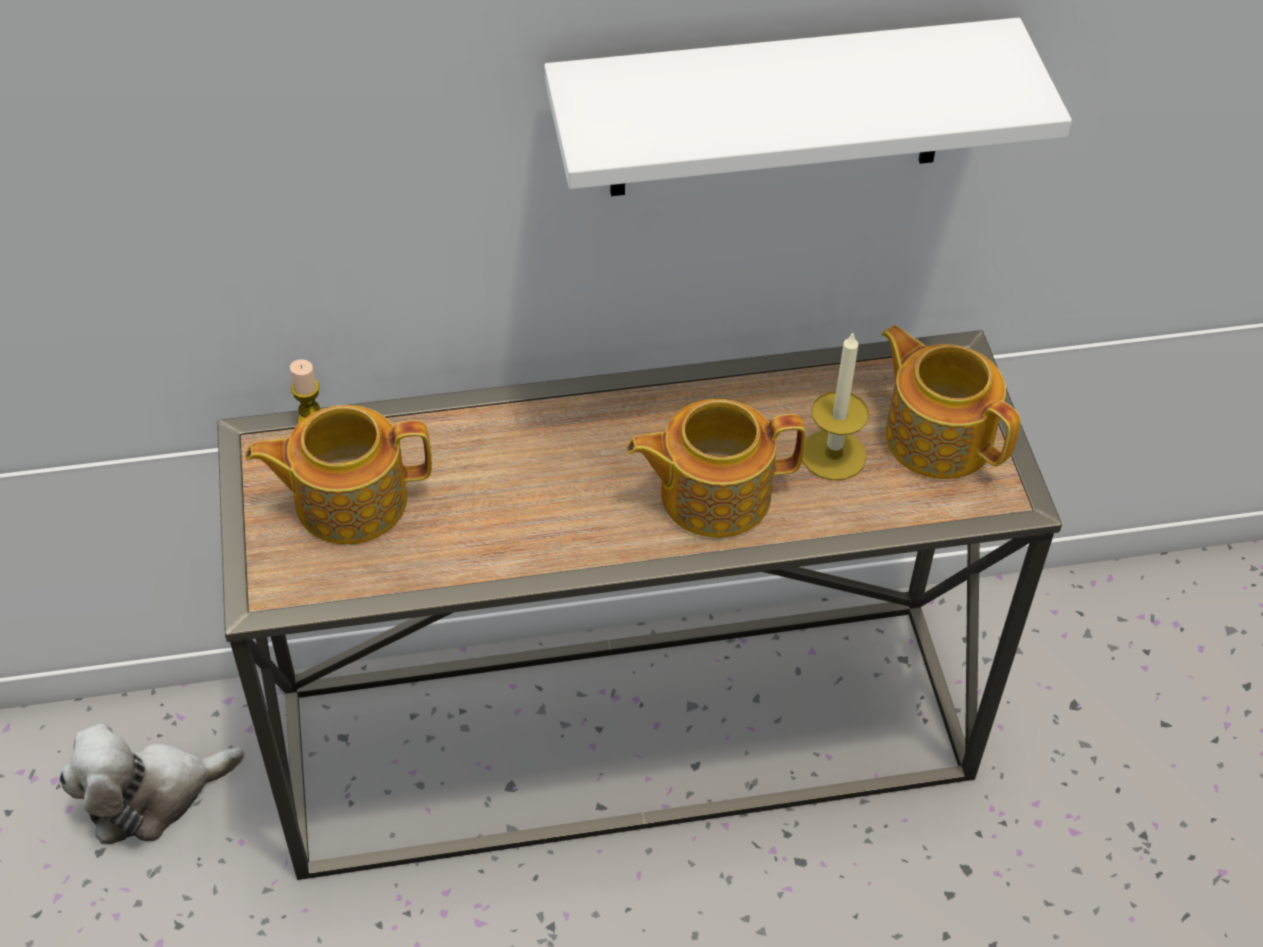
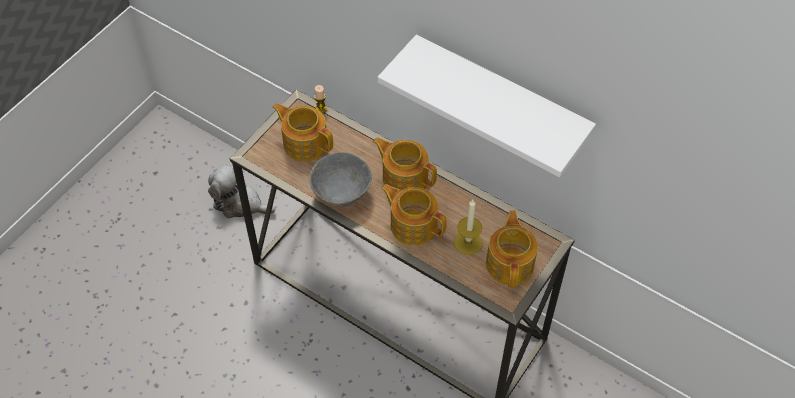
camera: 45 degrees right, 5 degrees up
(522, 535) = (341, 192): none -> grey bowl
(603, 428) = (404, 177): none -> teapot

